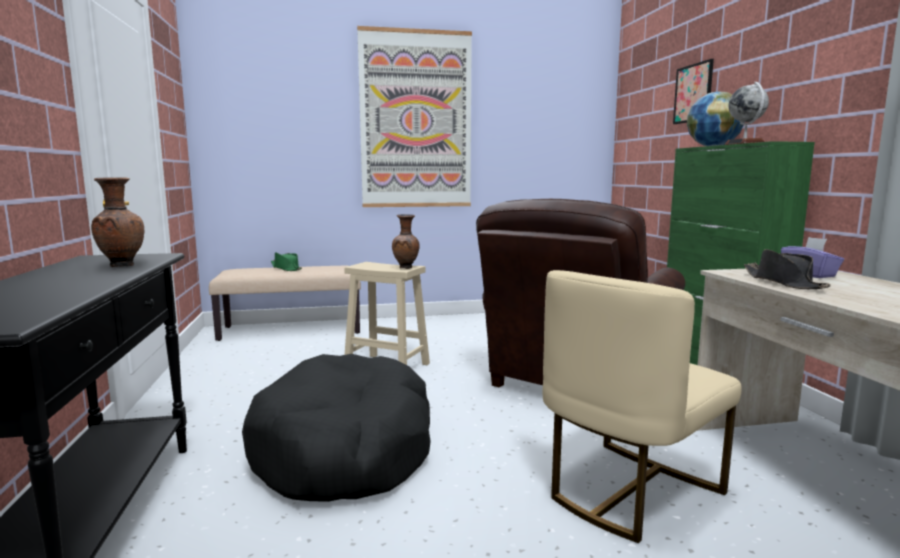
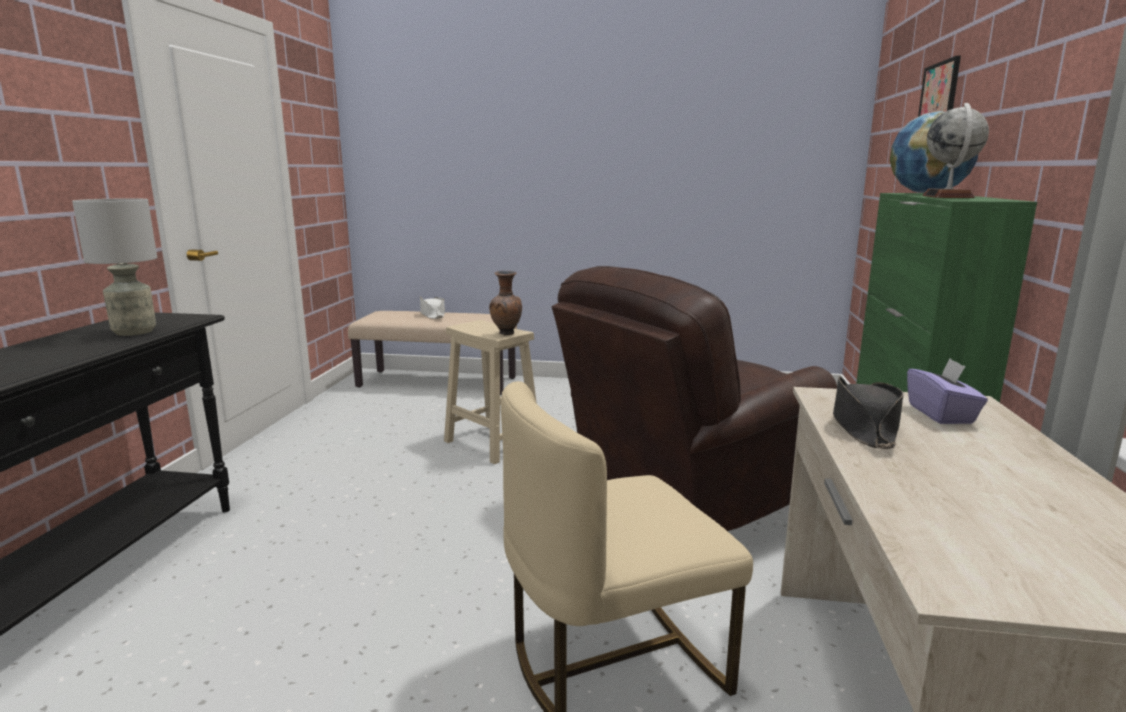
camera: 20 degrees right, 5 degrees up
(121, 265) = (134, 332): brown vase -> grey table lamp
(286, 268) = (432, 314): green hat -> white hat
(345, 449) = (364, 537): black dog bed -> none
(416, 120) = (589, 142): picture -> none

